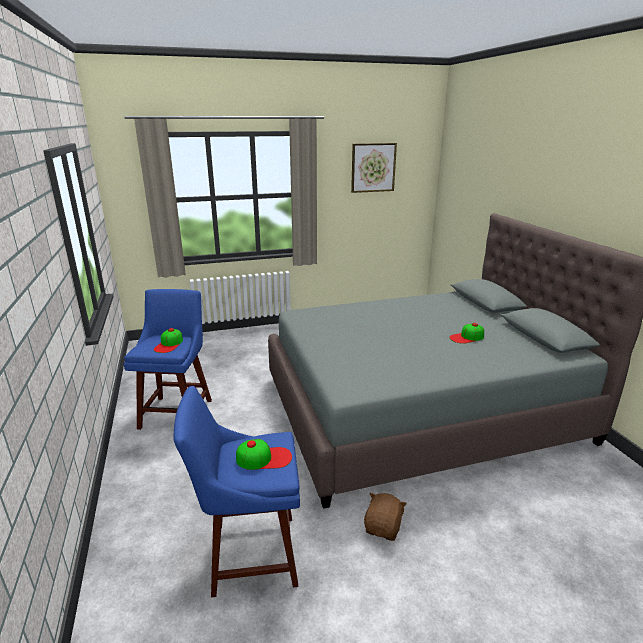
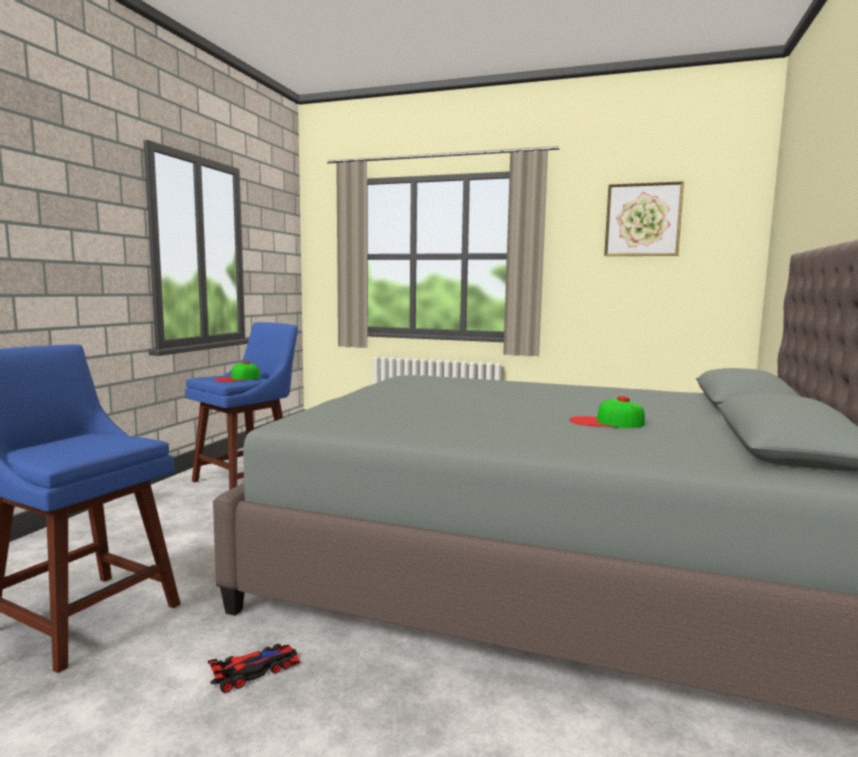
camera: 35 degrees right, 15 degrees down
(264, 458) = (84, 447): cap -> none
(383, 527) = (255, 670): brown plush toy -> toy car

